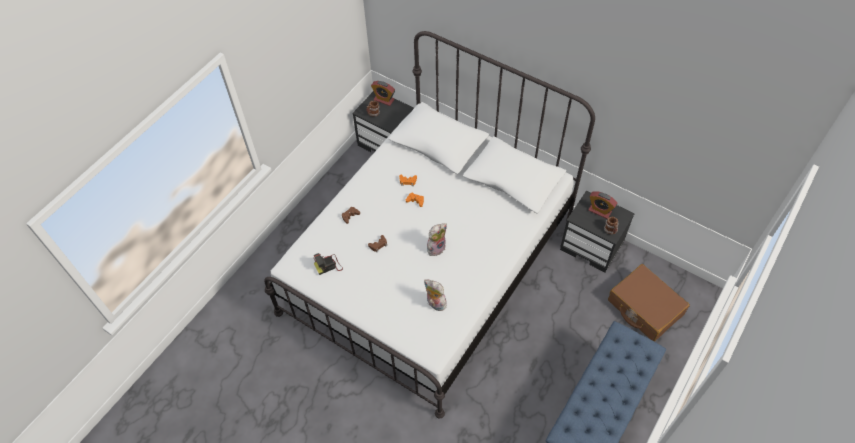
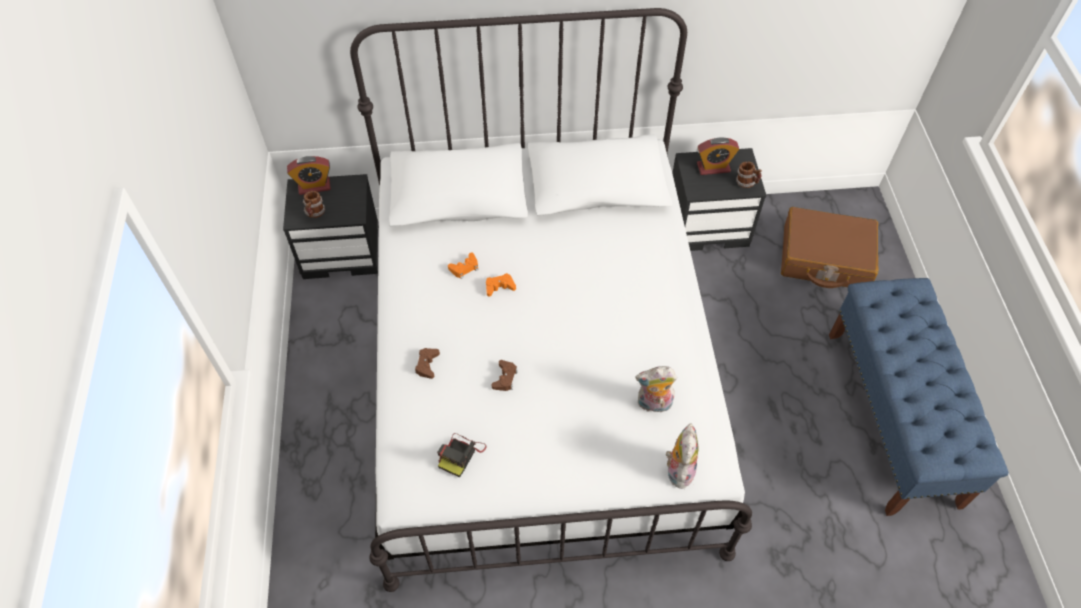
camera: 40 degrees left, 0 degrees up
(436, 247) = (584, 330): plush toy -> plush toy (678, 469)

